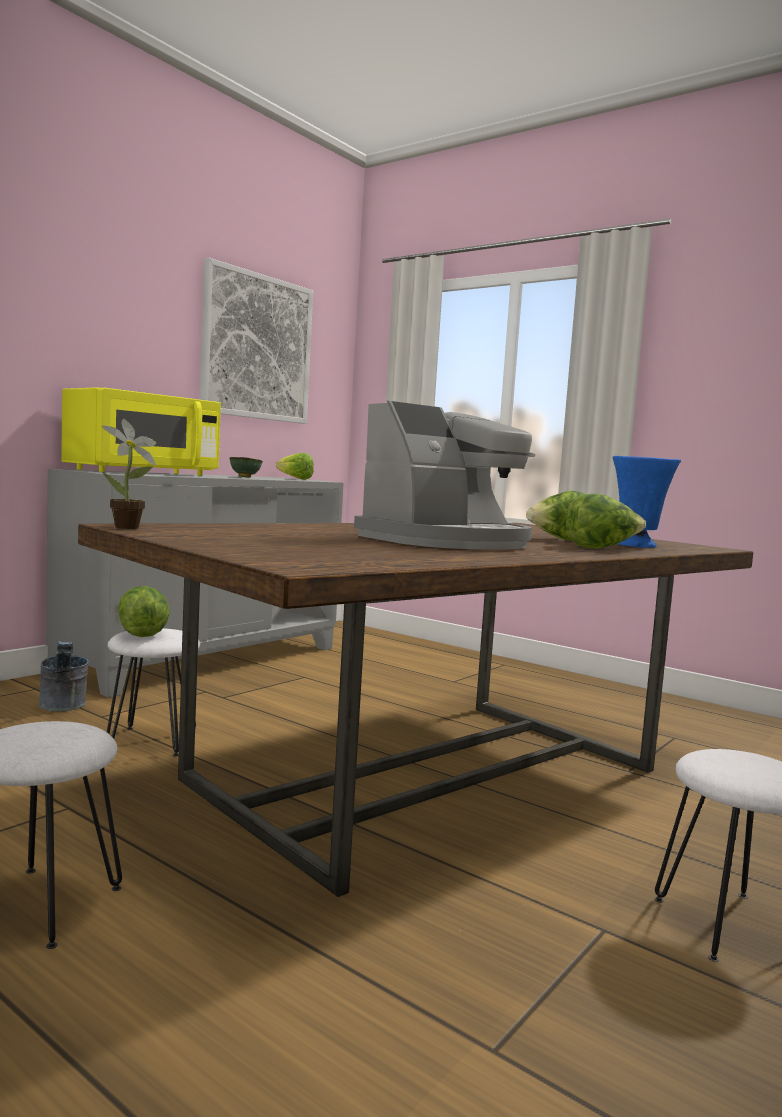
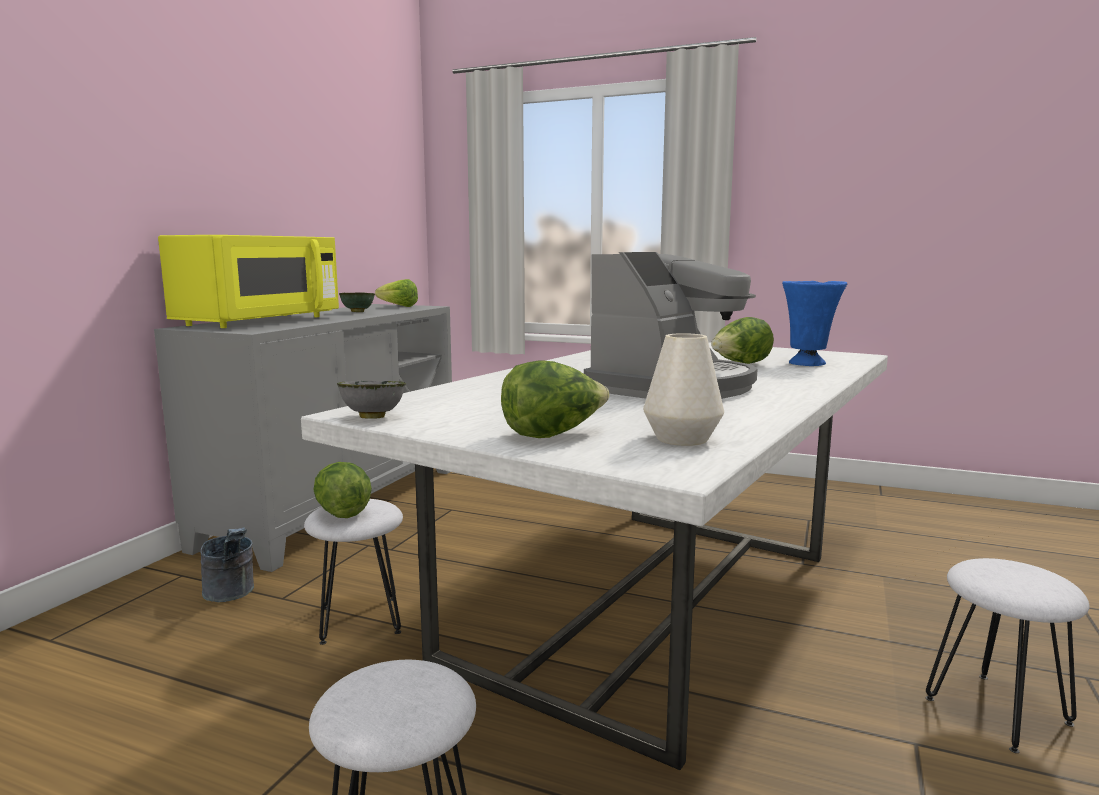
camera: 15 degrees left, 5 degrees up
(129, 528) = (371, 418): potted plant -> grey bowl
(257, 347) = (340, 169): picture -> none
(357, 559) = (682, 439): none -> white vase
(434, 774) = (653, 602): brown dining table -> white dining table
(600, 548) = (796, 374): lettuce -> lettuce (553, 435)

